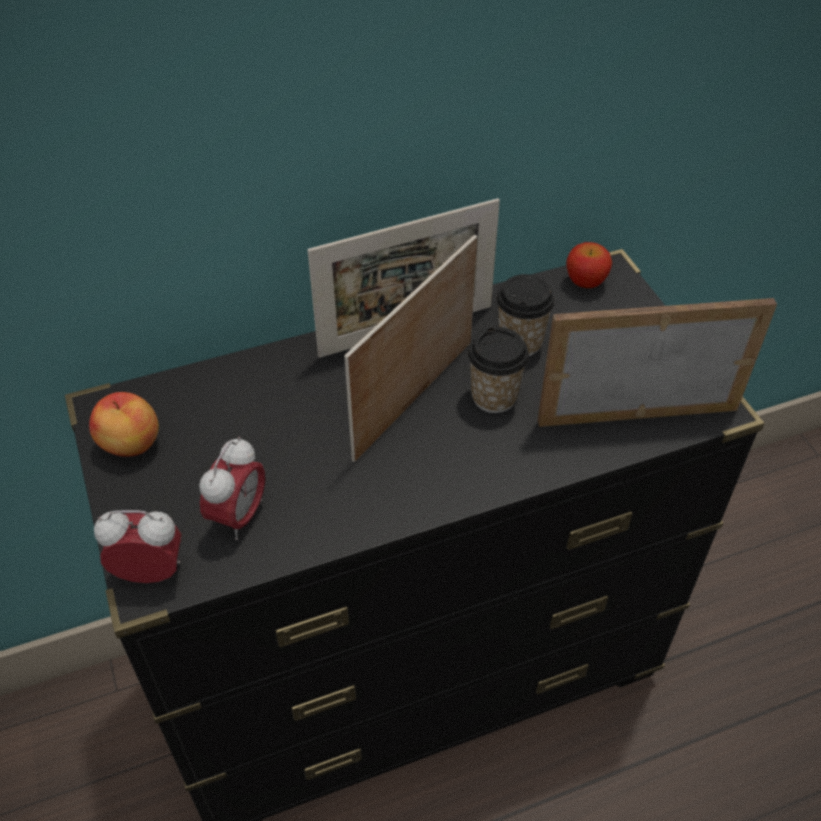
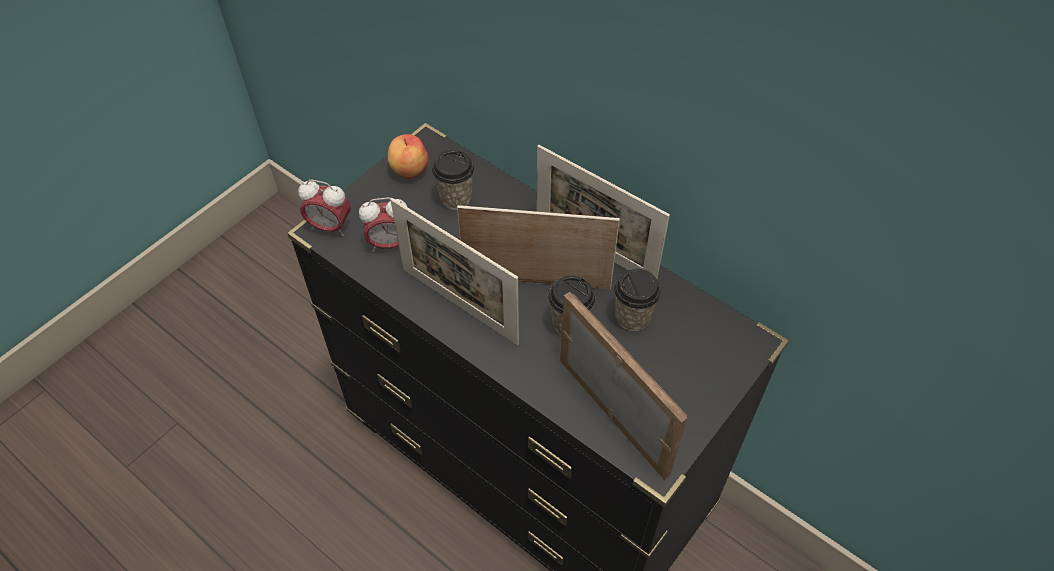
camera: 60 degrees right, 5 degrees up
(151, 572) = (330, 227): alarm clock -> alarm clock turned 135 degrees clockwise
(223, 417) = (455, 198): none -> cup
(394, 485) = (459, 305): none -> picture frame
(585, 282) = (728, 331): apple -> none

